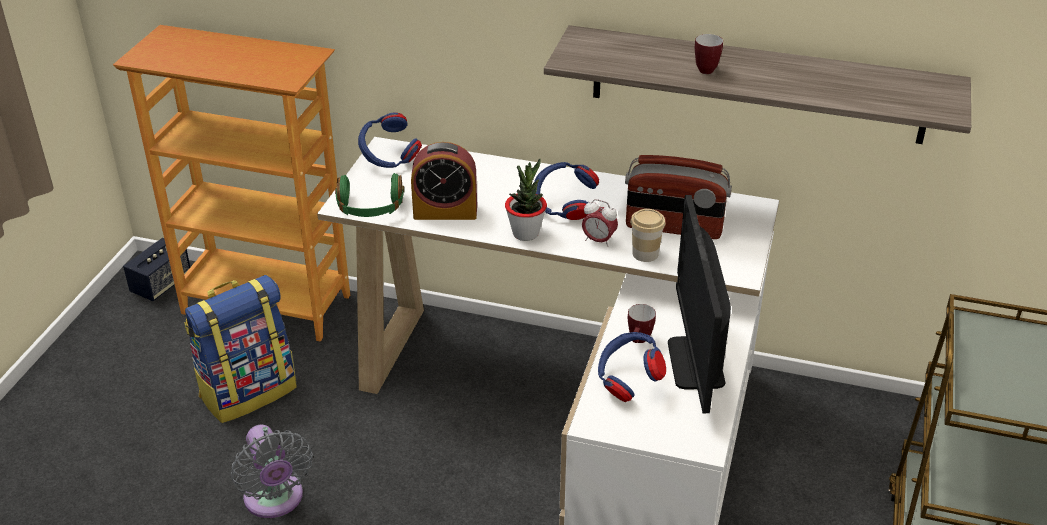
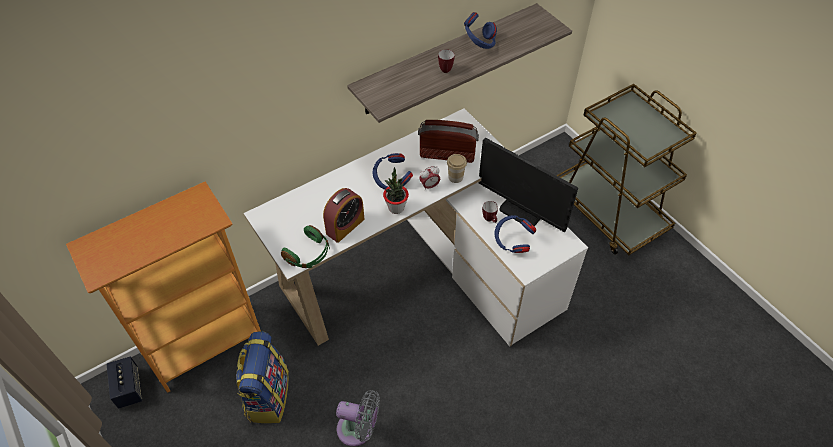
camera: 50 degrees left, 15 degrees up
(389, 160) = (274, 220): blue headphones -> blue headphones (479, 43)
(674, 227) = (447, 154): radio -> radio turned 135 degrees counterclockwise

